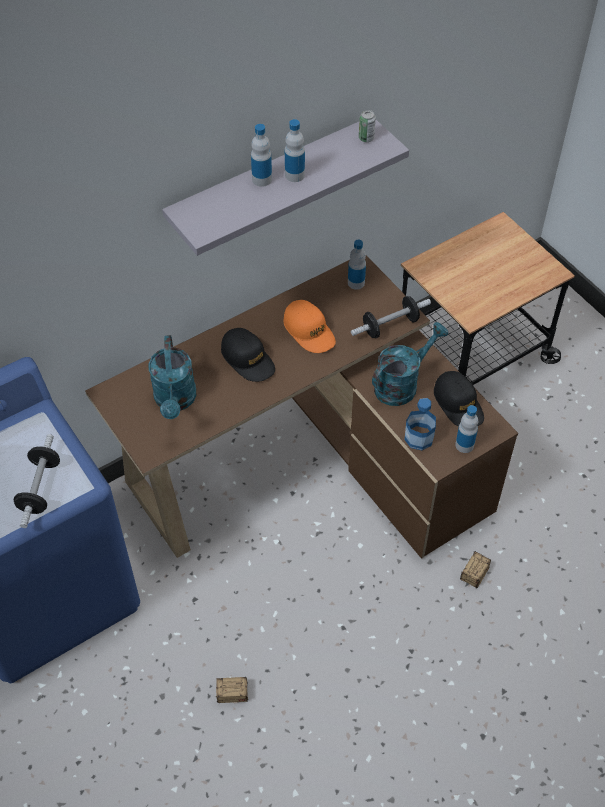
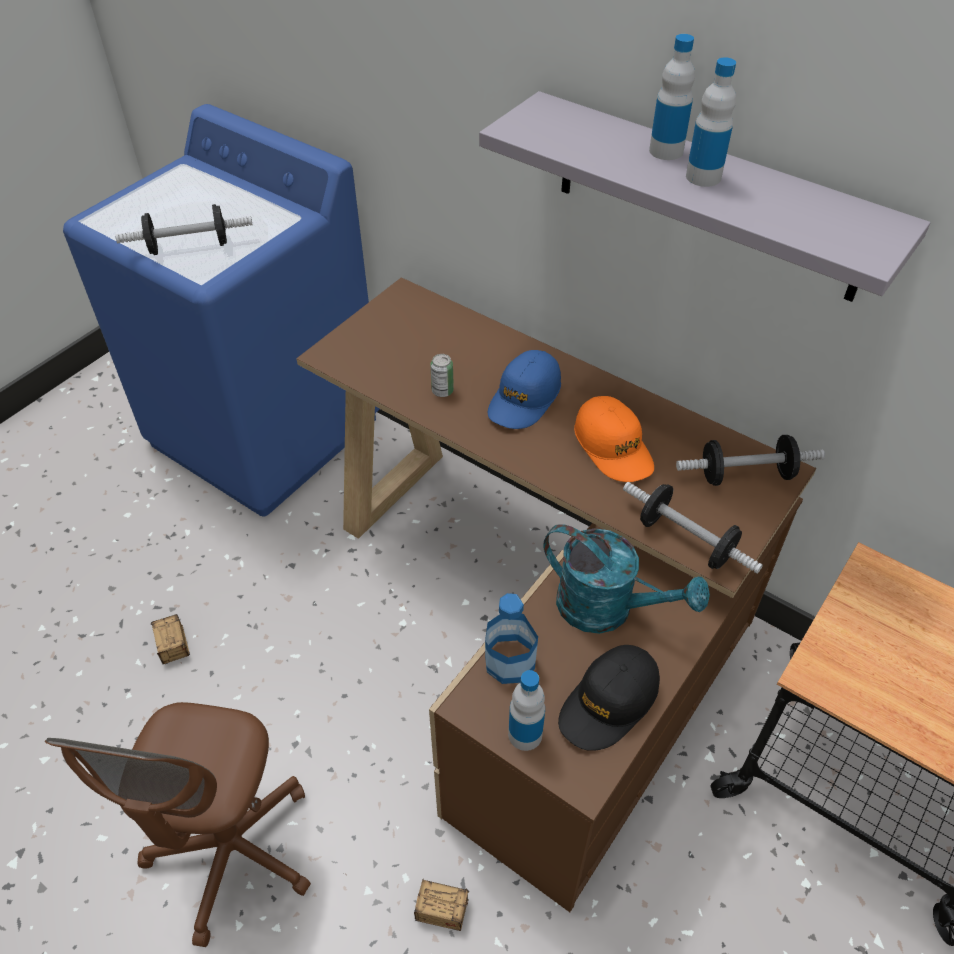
camera: 70 degrees right, 5 degrees down
(175, 401) = (419, 352): turquoise watering can -> none
(248, 359) = (524, 399): black cap -> blue cap
(309, 331) = (613, 447): orange cap -> orange cap turned 60 degrees counterclockwise
(356, 283) = (745, 475): bottle -> dumbbell
(366, 138) = (864, 227): can -> can (442, 391)
(405, 678) = (232, 852): none -> brown office chair

